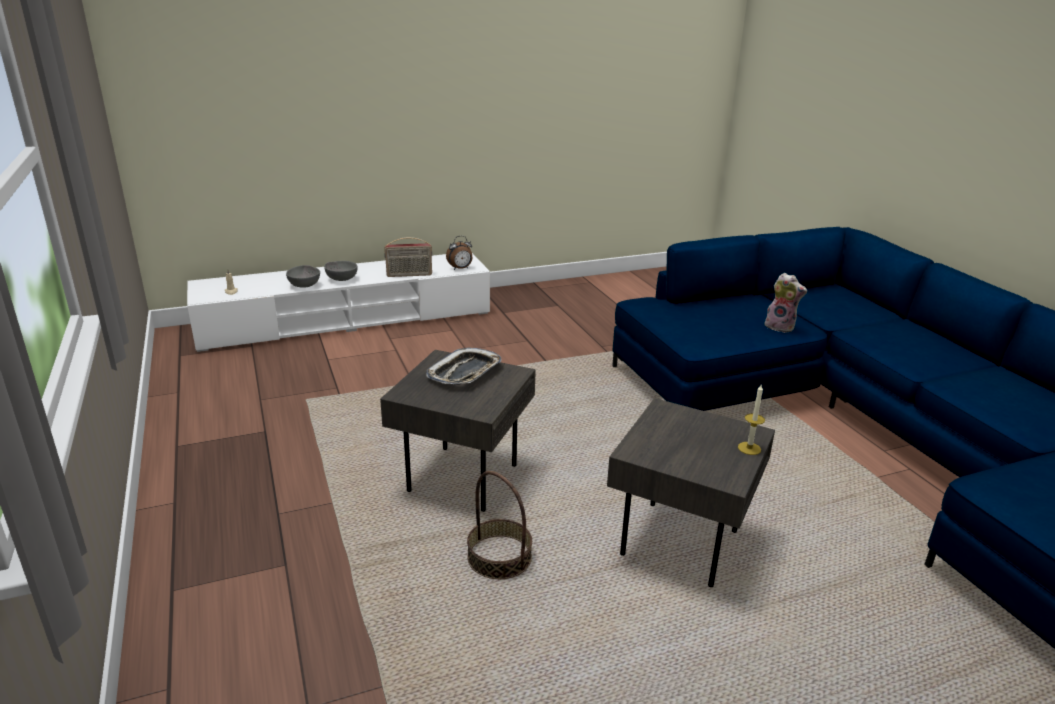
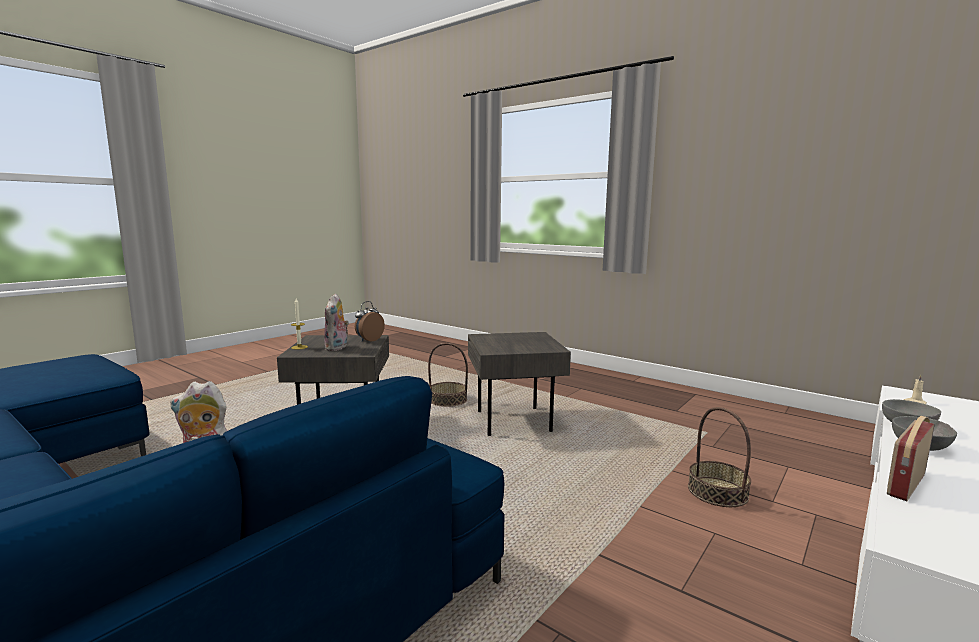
camera: 150 degrees right, 15 degrees down
(416, 363) = (717, 492): none -> basket
(460, 268) = (910, 532): alarm clock -> alarm clock (368, 340)
(465, 372) = (523, 345): tray -> none
(696, 431) = (337, 348): none -> plush toy

